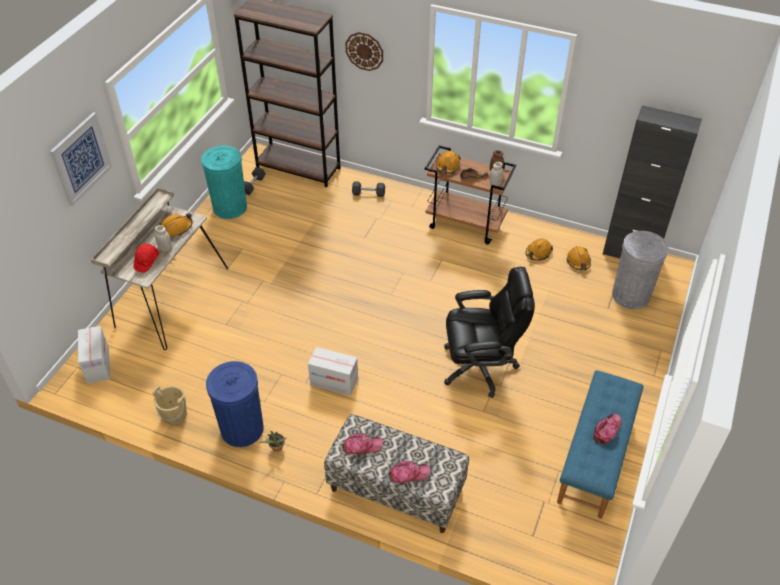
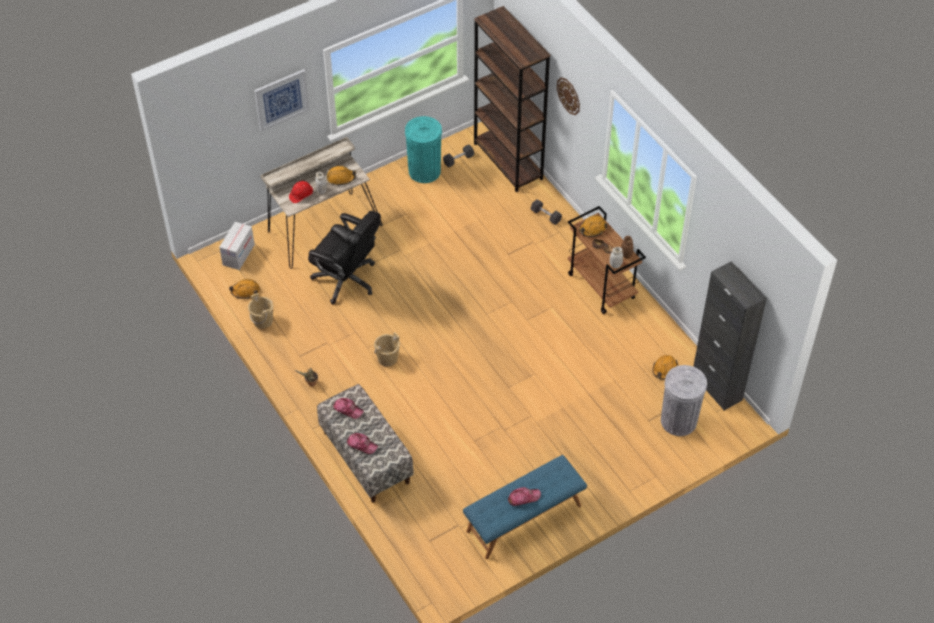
camera: 35 degrees right, 5 degrees up
(242, 429) = (299, 356): blue trash can -> none
(334, 381) = (387, 358): cardboard box -> beige bucket
(480, 366) = (503, 407): black office chair -> black office chair (347, 280)
(538, 253) = (638, 344): orange hard hat -> orange hard hat (245, 291)

